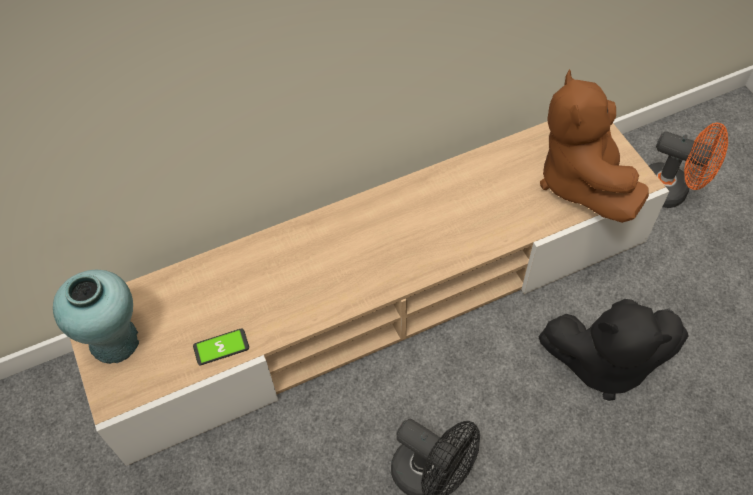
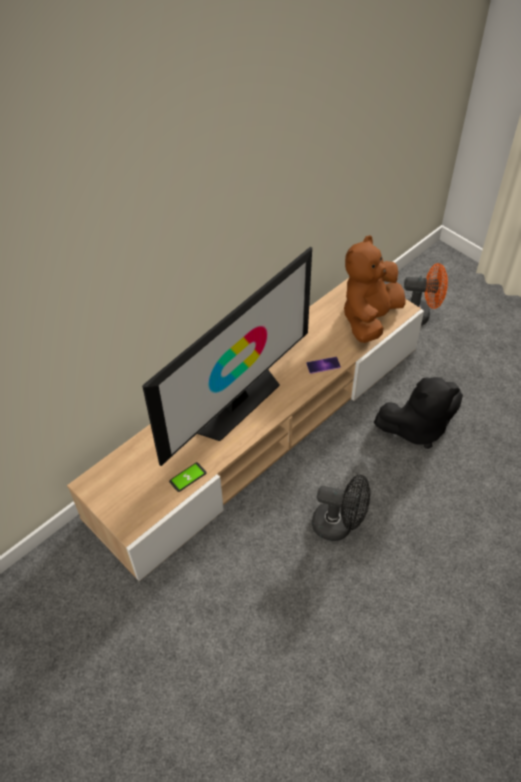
camera: 20 degrees left, 5 degrees down
(114, 341) = (114, 494): turquoise vase -> none
(335, 255) = (236, 402): none -> television
(482, 234) = (323, 365): none -> phone
(580, 180) = (369, 318): brown plush toy -> brown plush toy turned 60 degrees clockwise

